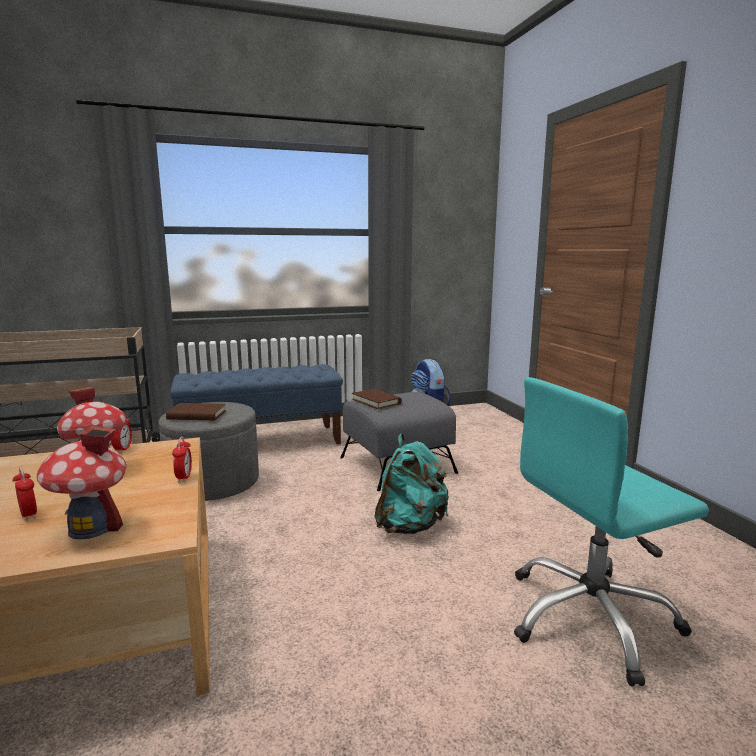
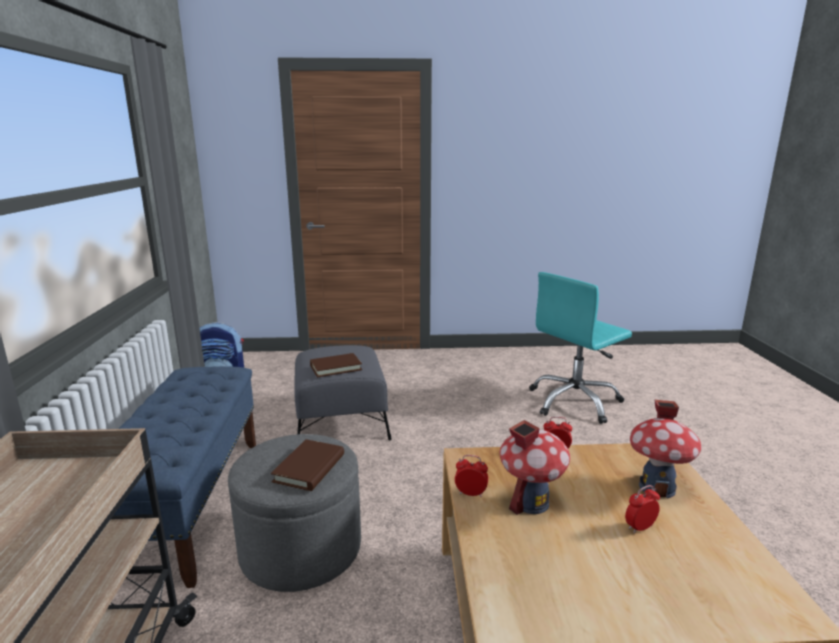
camera: 75 degrees left, 5 degrees up
(410, 526) = (460, 435): turquoise backpack -> none
(590, 618) = (574, 402): turquoise office chair -> turquoise office chair turned 60 degrees clockwise

